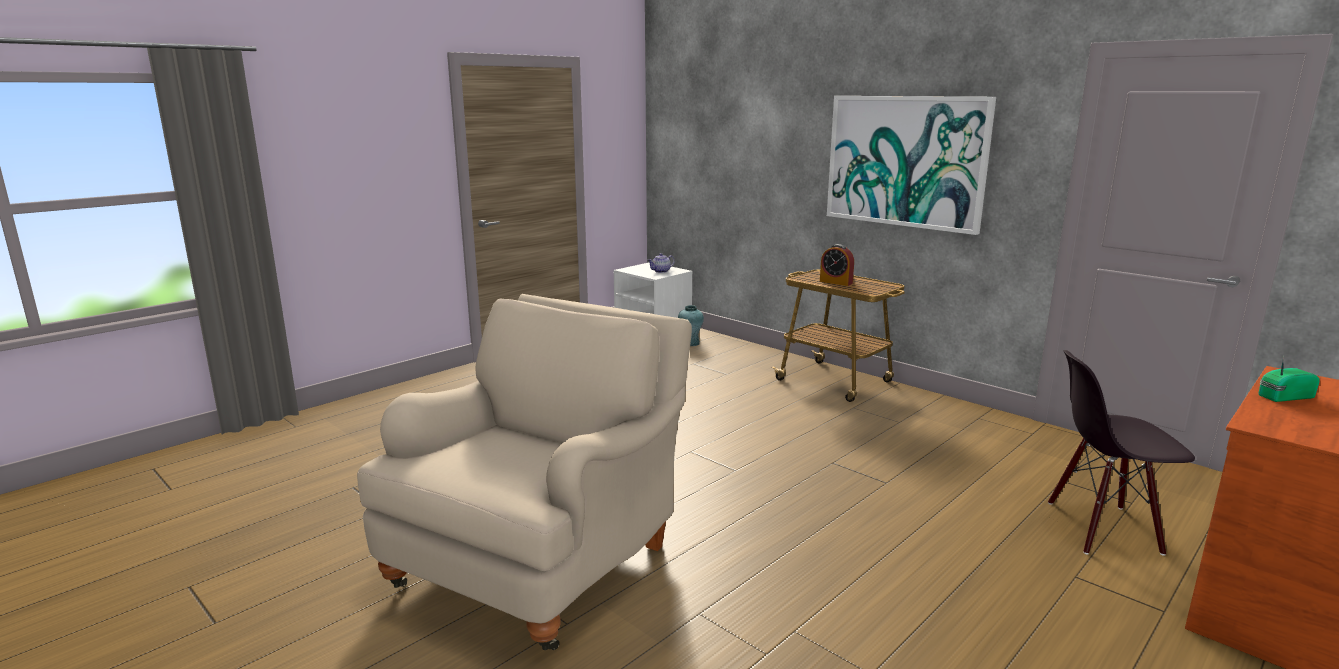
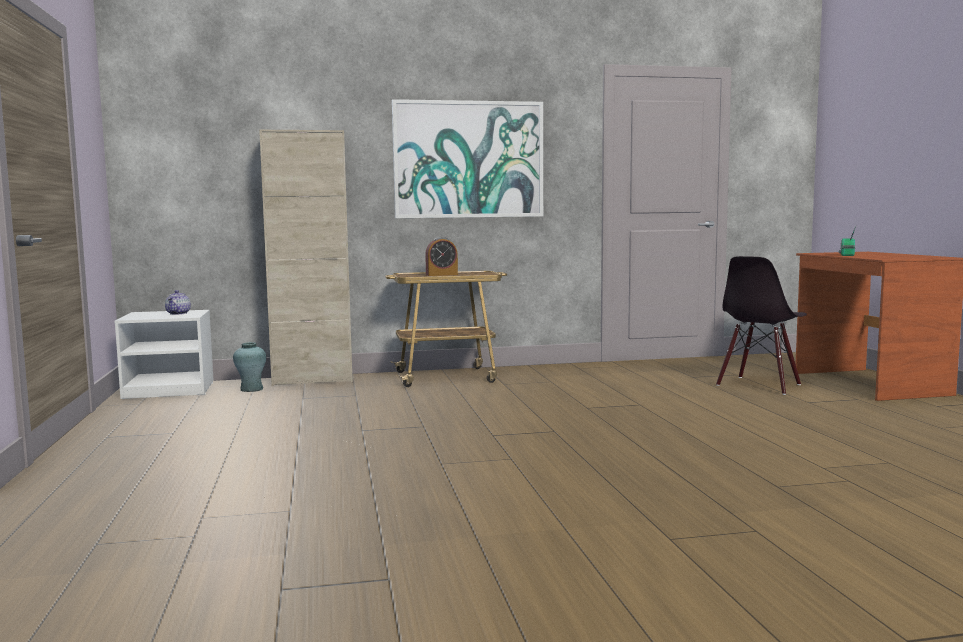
camera: 55 degrees left, 10 degrees down
(542, 559) = (627, 520): beige armchair -> none
(743, 348) = (312, 380): none -> beige cabinet

